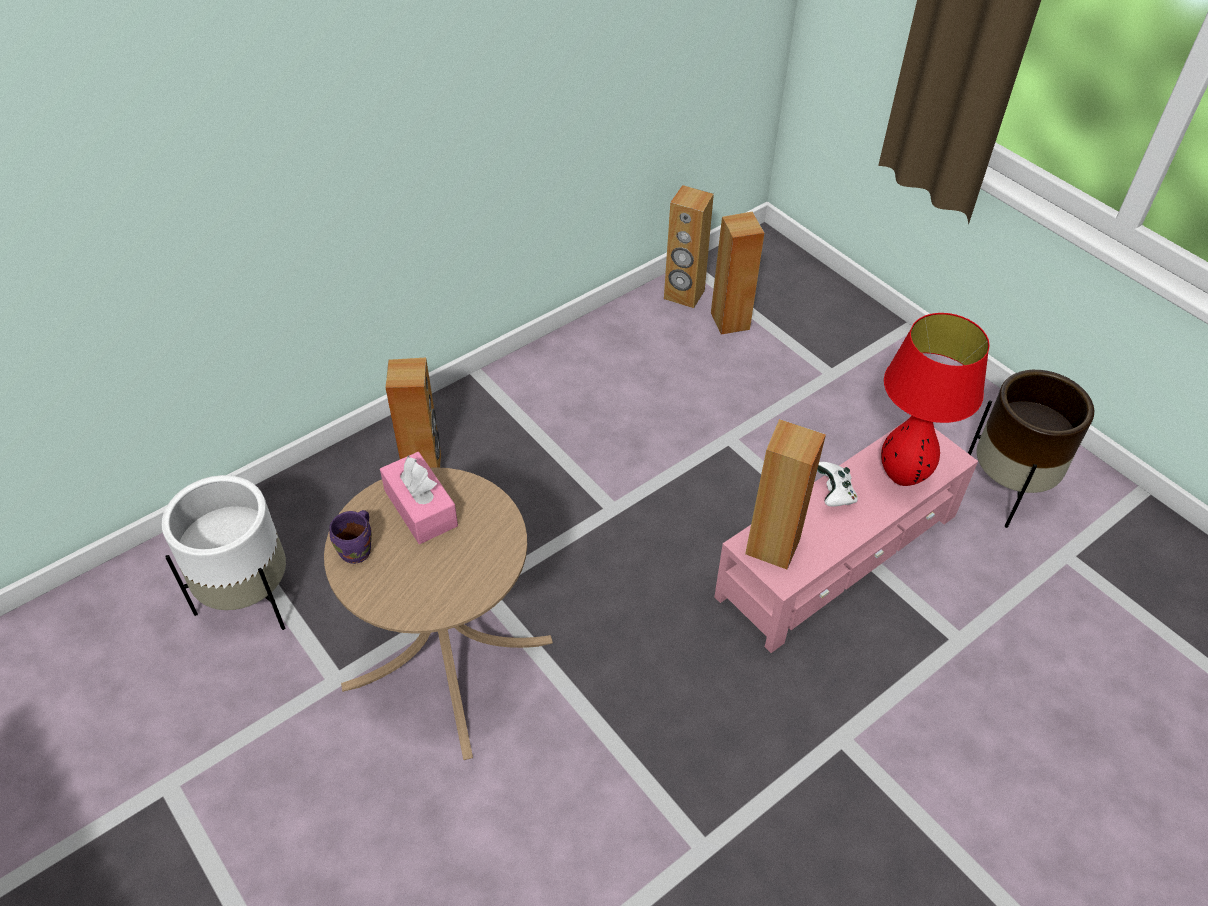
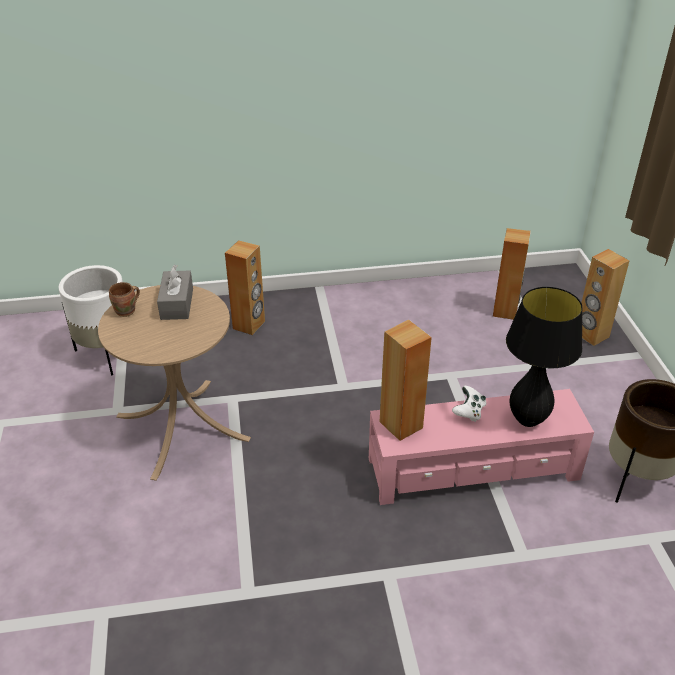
camera: 30 degrees right, 10 degrees down
(358, 551) = (127, 311): purple mug -> brown mug
(420, 508) = (177, 304): pink tissue box -> grey tissue box
(684, 295) = (484, 287): brown speaker -> brown speaker (591, 335)
(902, 476) = (527, 420): red table lamp -> black table lamp

